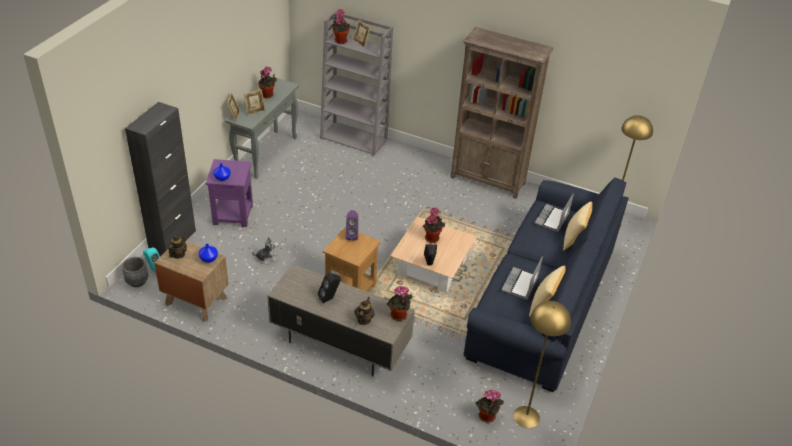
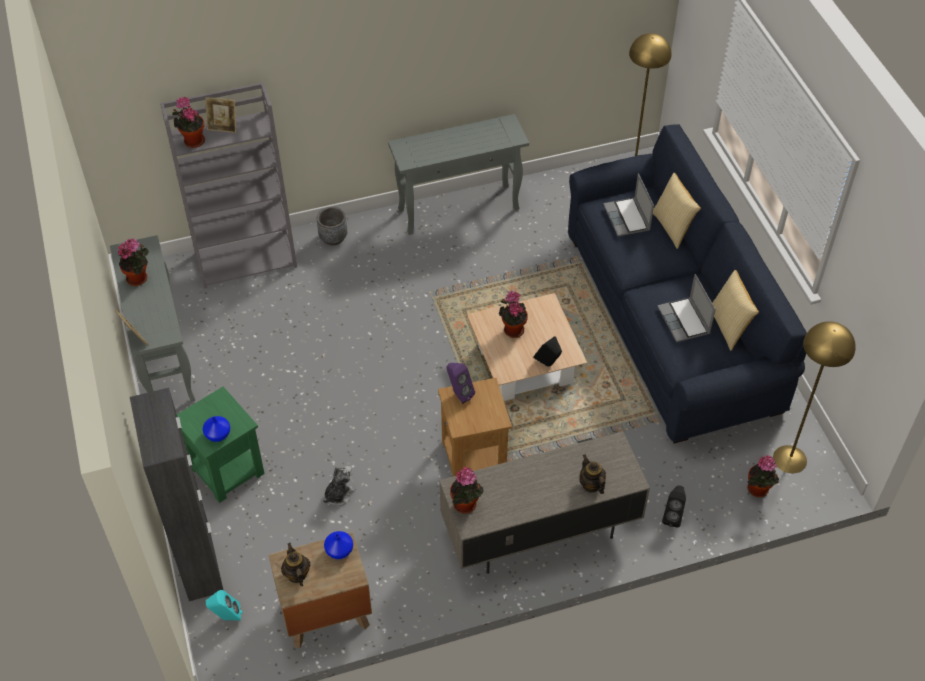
camera: 40 degrees left, 10 degrees up
(137, 281) = (224, 648): grey planter -> grey planter (333, 238)
(233, 214) = (226, 470): purple side table -> green side table
(255, 111) = (152, 312): picture frame -> none
(329, 298) = (528, 488): black speaker -> black speaker (672, 516)
(398, 316) = (618, 452): potted plant -> potted plant (466, 505)
(488, 180) = (459, 209): brown bookcase -> grey console table

